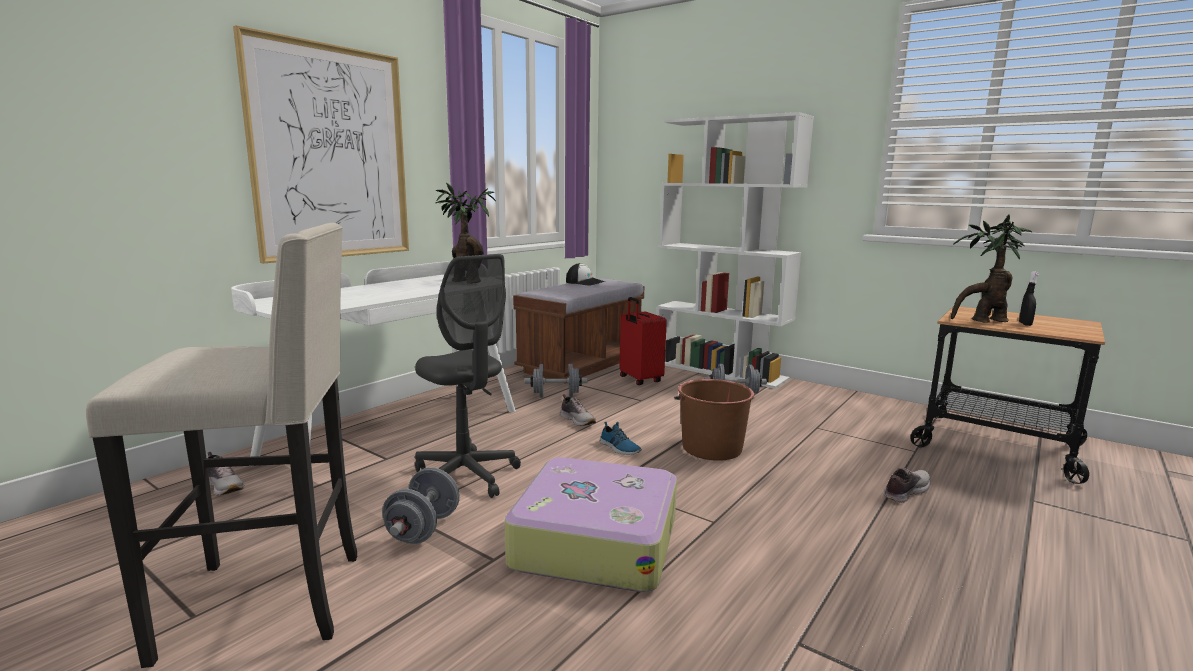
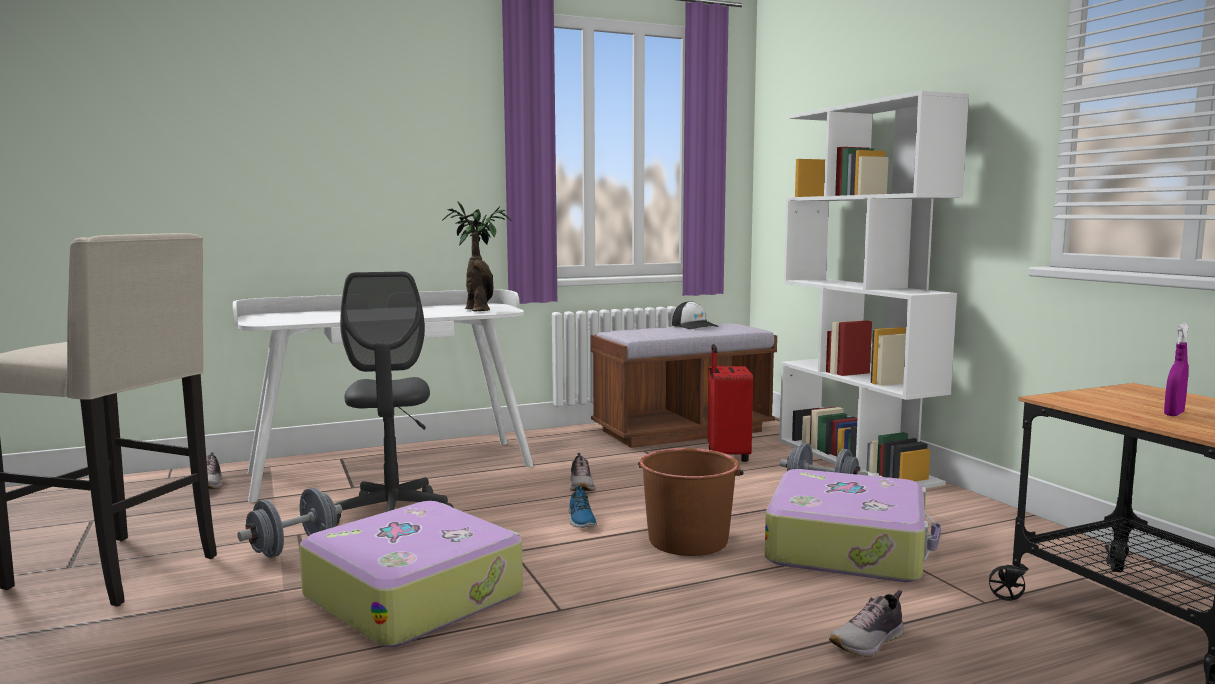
camera: 30 degrees right, 5 degrees down
(331, 154) = (371, 175): picture -> none
(556, 396) = (598, 459): grey dumbbell -> none
(803, 431) = (848, 547): none -> suitcase
(905, 492) = (869, 642): shoe -> shoe turned 150 degrees clockwise
(983, 321) = (1102, 404): potted plant -> none
(1025, 324) = (1174, 414): black spray bottle -> purple spray bottle

